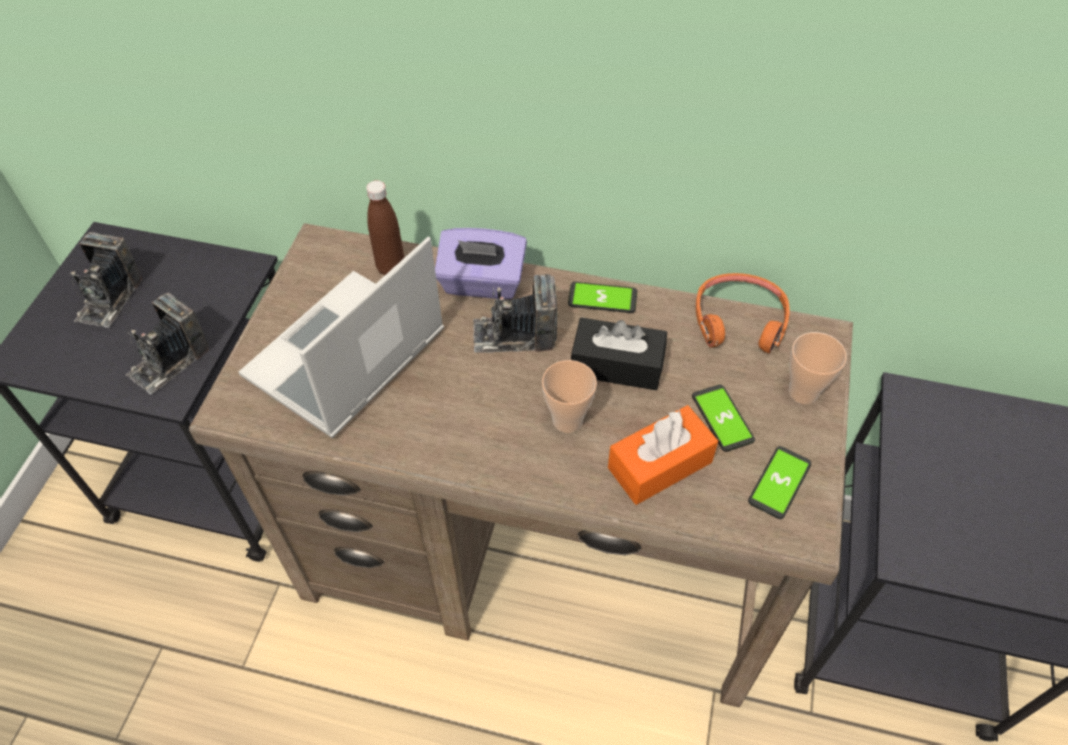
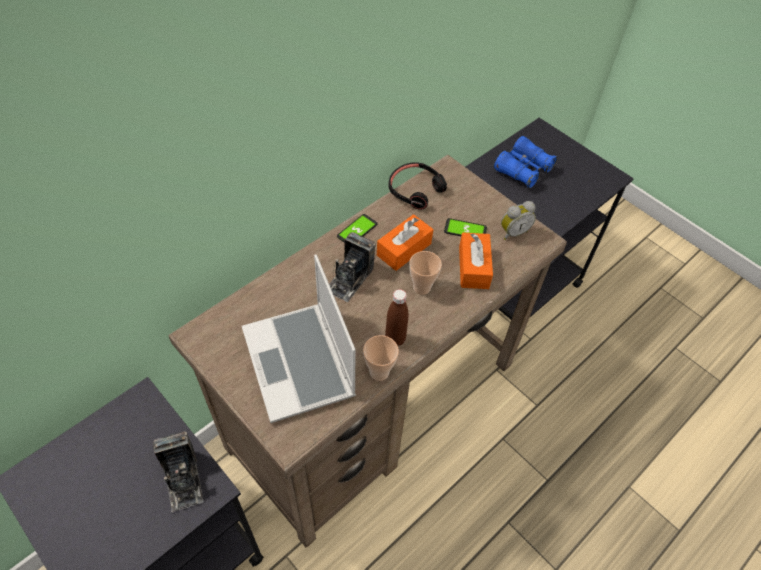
camera: 60 degrees left, 0 degrees up
(110, 298) = (88, 496): camera -> none
(391, 268) = (251, 309): brown bottle -> brown bottle (395, 339)
(482, 283) = (301, 273): purple tissue box -> none
(617, 365) = (404, 249): black tissue box -> orange tissue box
(739, 321) = (415, 190): orange headphones -> black headphones
(779, 483) = (513, 232): phone -> alarm clock
(803, 392) = (472, 194): cup -> cup (379, 372)
(975, 453) = (523, 169): none -> blue binoculars

